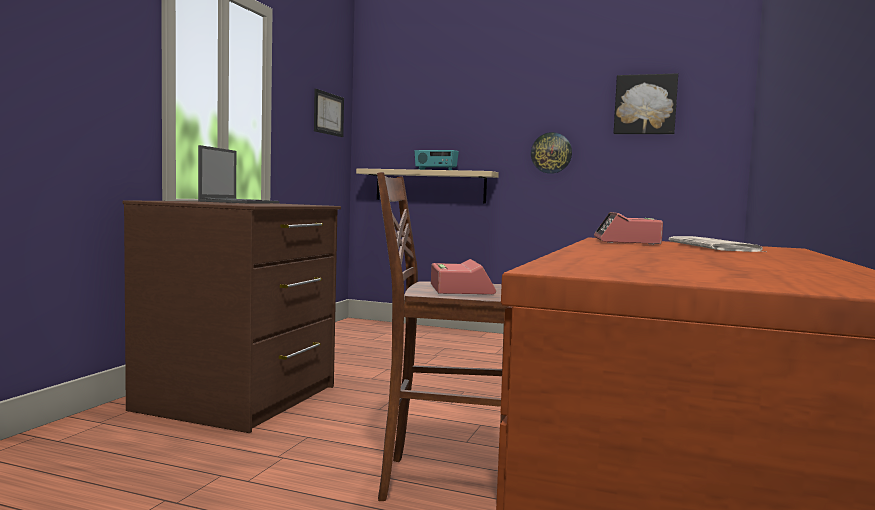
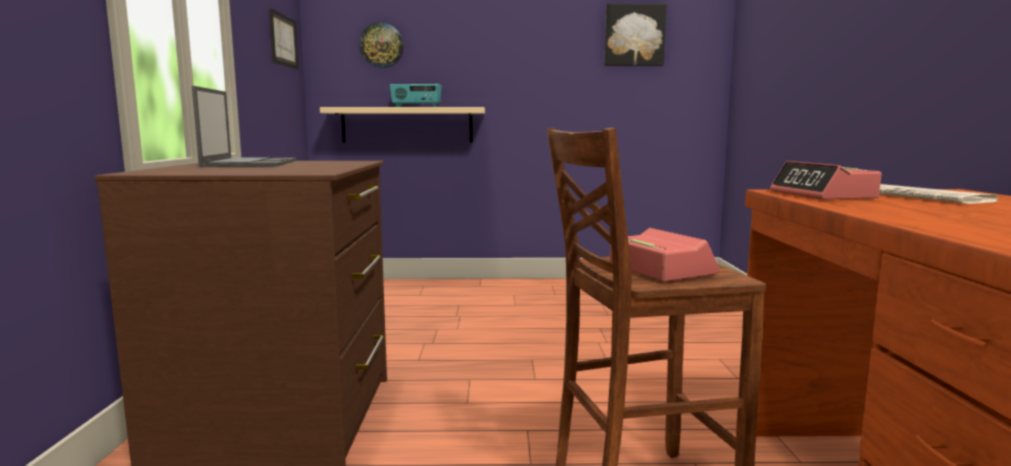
camera: 20 degrees left, 5 degrees up
(551, 153) = (541, 86): wall clock -> wall clock (381, 45)

